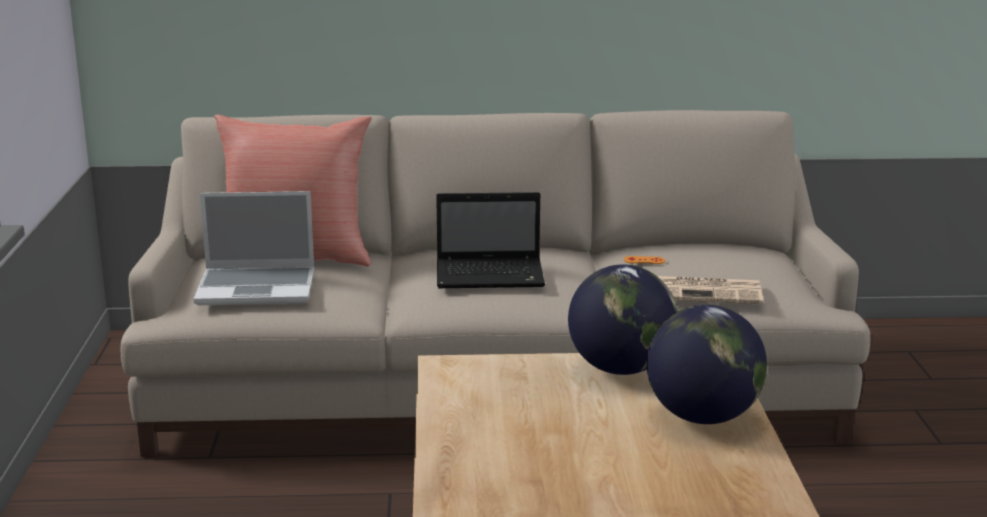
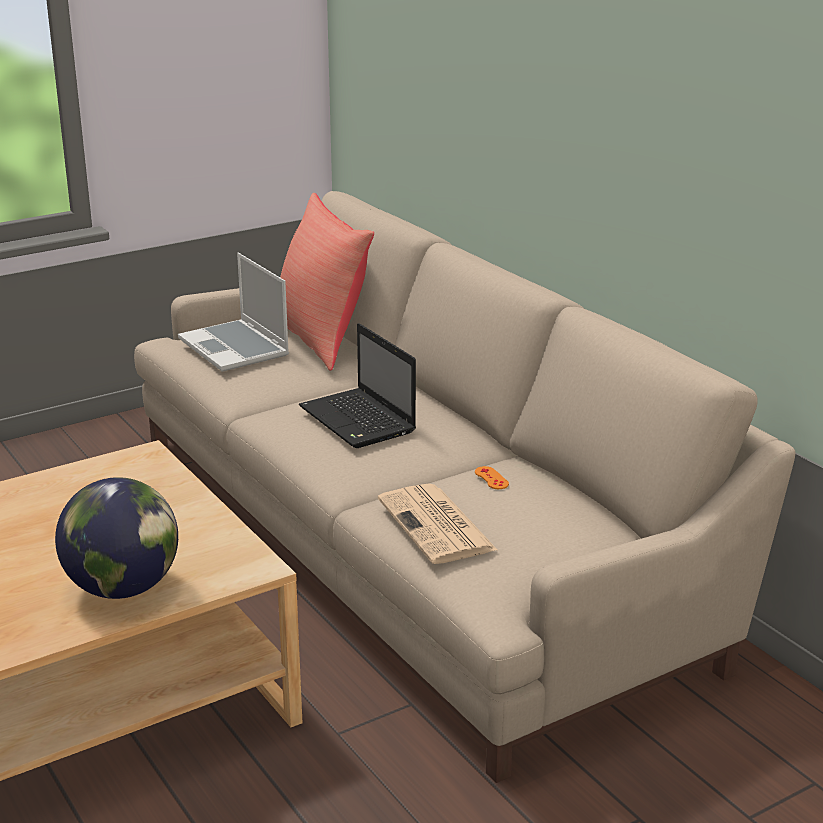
camera: 60 degrees right, 5 degrees up
(620, 369) = (199, 528): globe -> none

